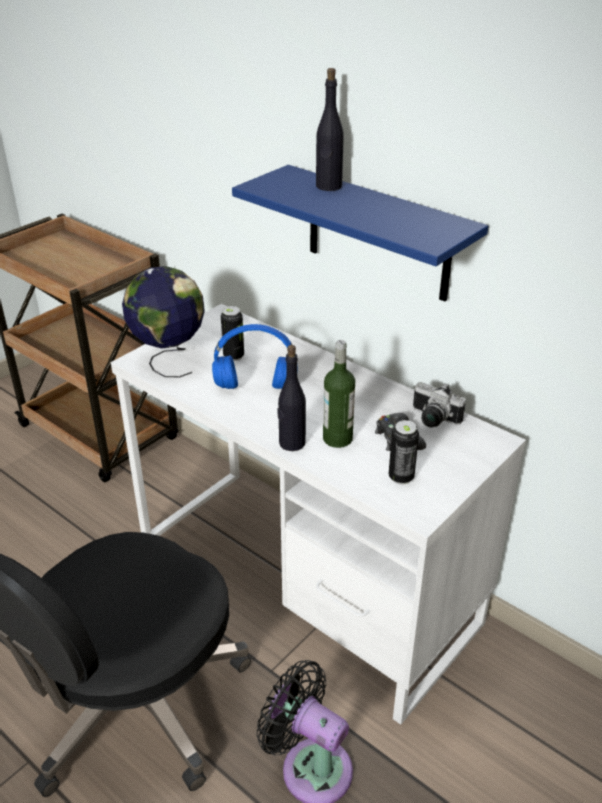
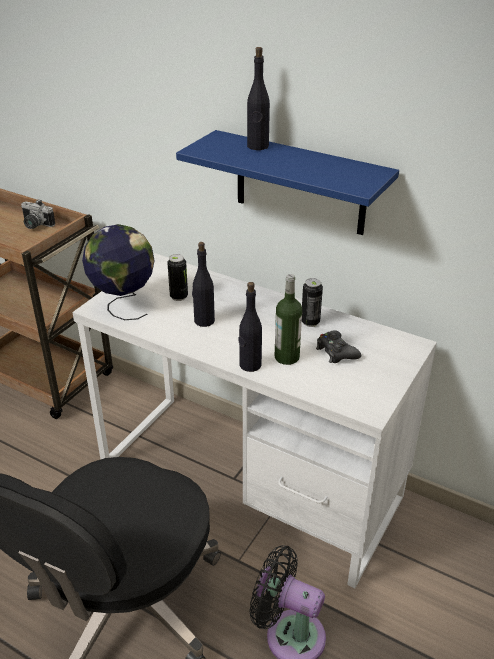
camera: 10 degrees left, 0 degrees up
(254, 386) = (204, 321): blue headphones -> black bottle
(401, 477) = (347, 383): can -> can (310, 322)
(432, 419) = (359, 333): camera -> camera (35, 225)

